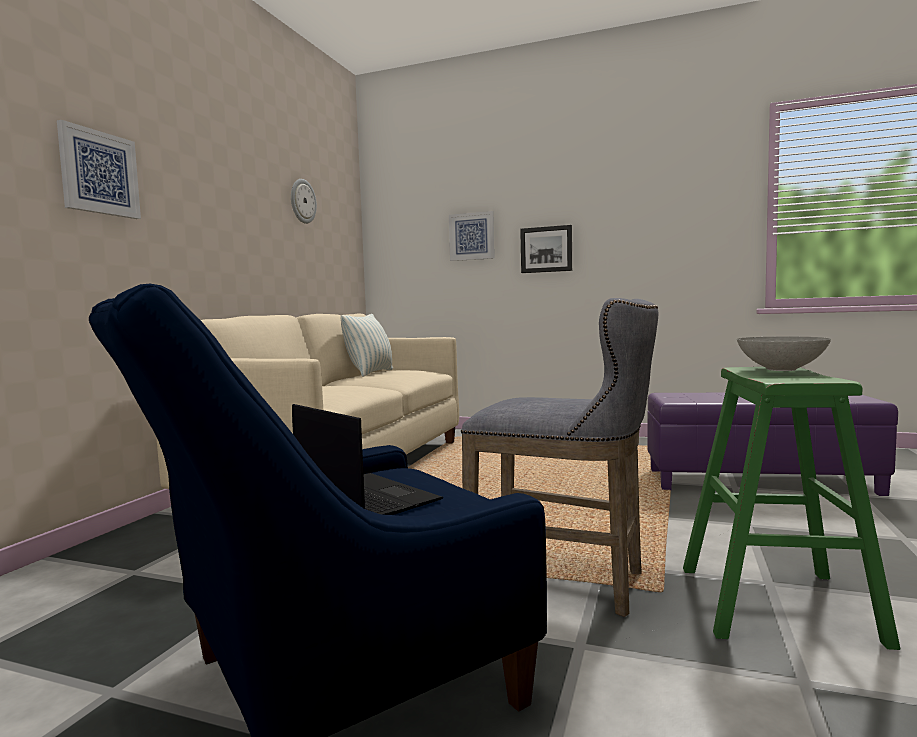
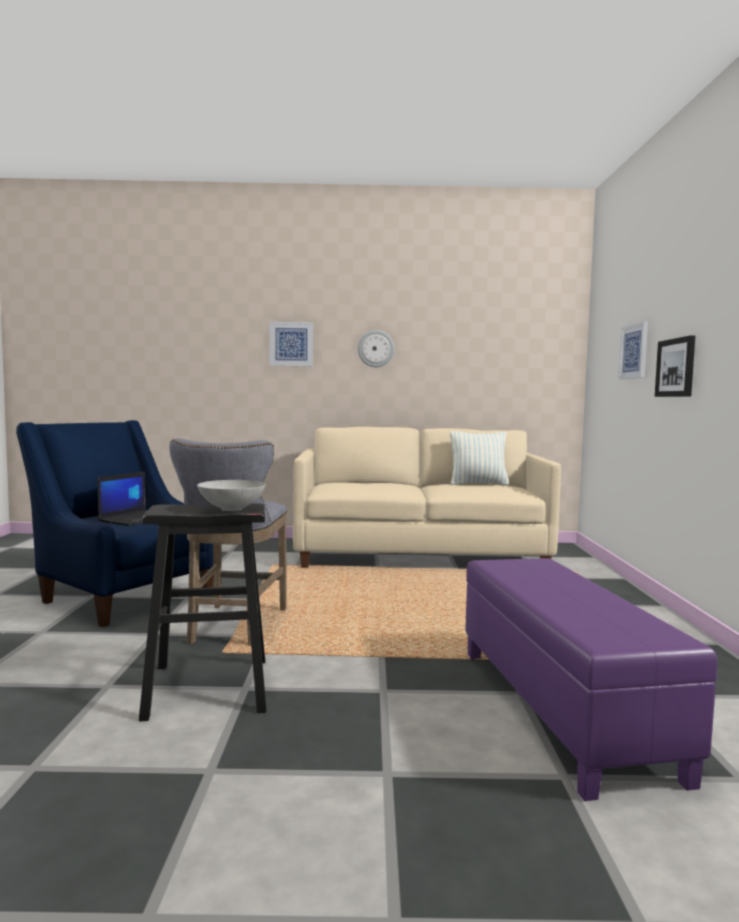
camera: 70 degrees right, 0 degrees up
(302, 201) = (482, 332): wall clock -> wall clock (376, 349)
(776, 604) = (208, 687): green stool -> black stool

